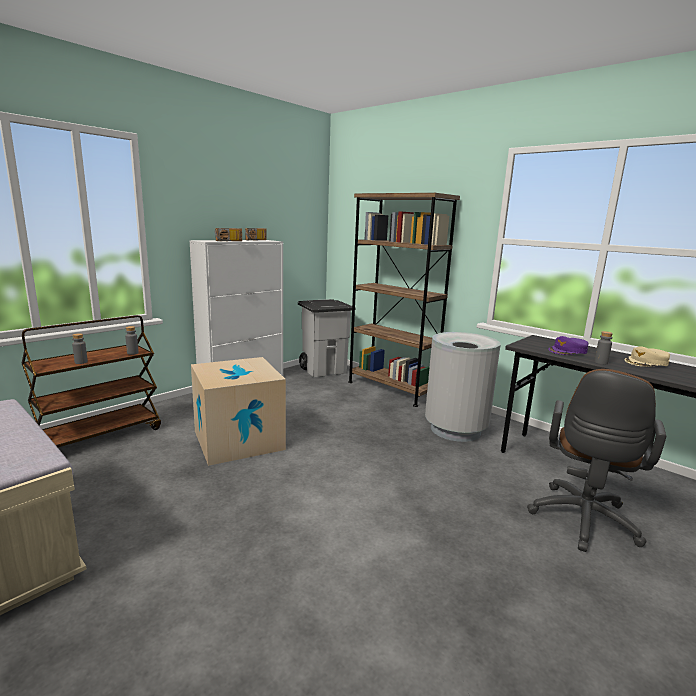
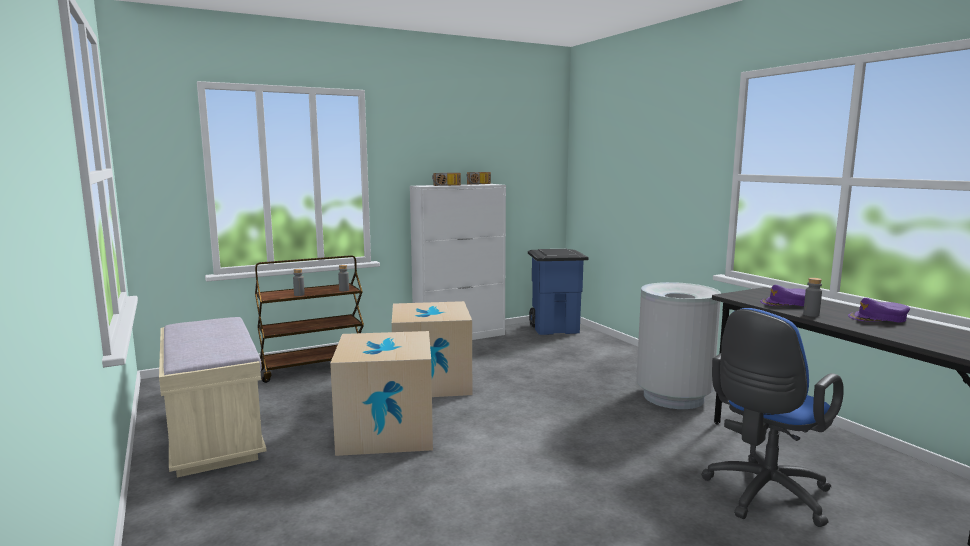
camera: 20 degrees right, 5 degrees down
(217, 508) = (386, 431): none -> cardboard box
(324, 370) = (555, 329): grey trash can -> blue trash can
(391, 389) = (623, 352): brown bookcase -> none
(582, 522) = (763, 496): brown office chair -> blue office chair
(646, 362) = (878, 318): beige cap -> purple cap

